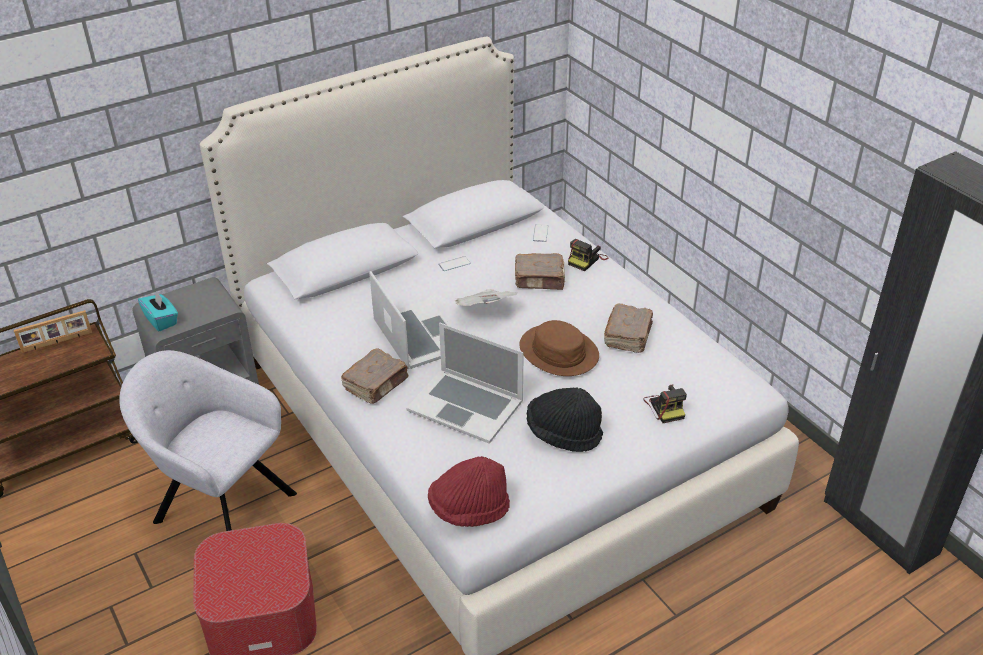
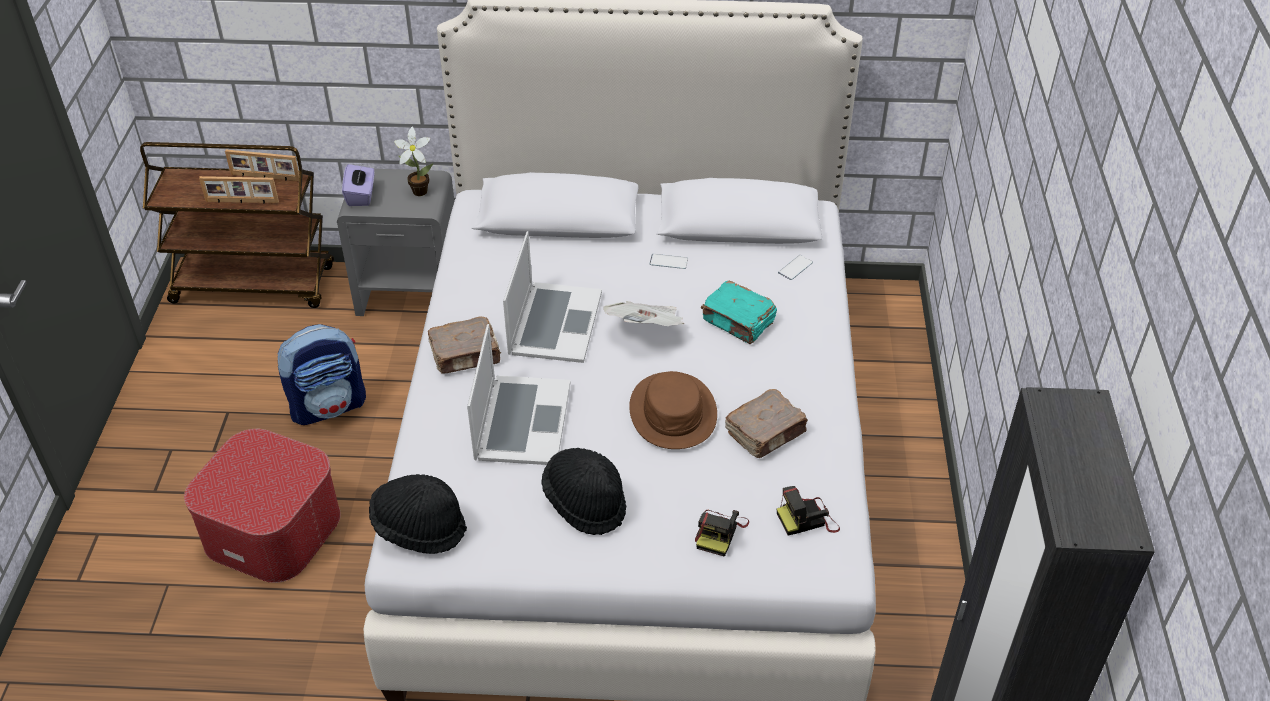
camera: 35 degrees right, 5 degrees up
(54, 368) = (242, 202): none -> picture frame
(161, 320) = (361, 195): turquoise tissue box -> purple tissue box
(206, 298) = (418, 190): none -> potted plant
(220, 505) = (329, 406): grey armchair -> backpack
(465, 405) = (522, 420): laptop -> laptop turned 150 degrees counterclockwise
(469, 509) = (419, 528): red hat -> black hat
(540, 280) = (738, 322): brown book -> turquoise book
(586, 260) = (814, 322): camera -> camera (808, 519)

